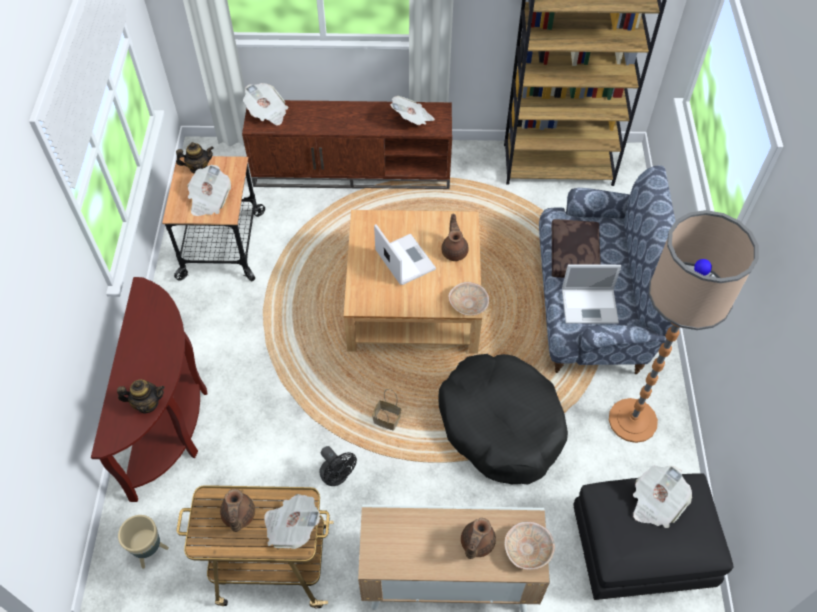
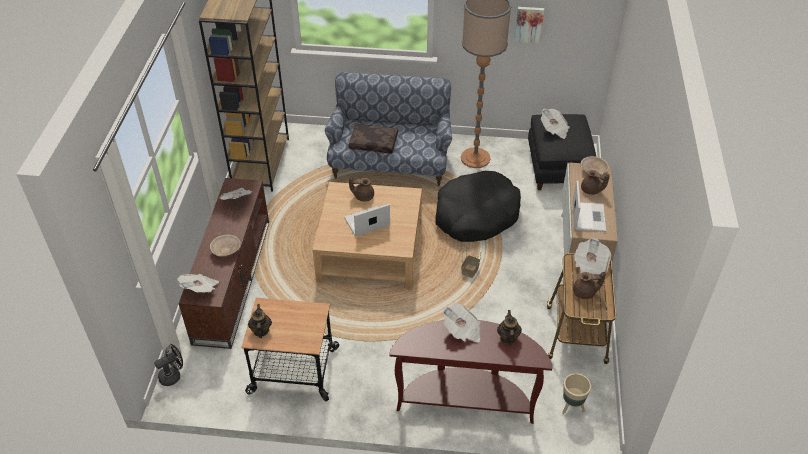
camera: 85 degrees left, 10 degrees down
(209, 200) = (300, 322): newspaper -> newspaper (462, 330)
(337, 476) = (512, 299): black fan -> black fan (173, 375)
(468, 305) = (410, 193): beige bowl -> beige bowl (226, 250)
(590, 306) = (415, 141): laptop -> laptop (588, 216)
(780, 365) = (529, 24): none -> picture

